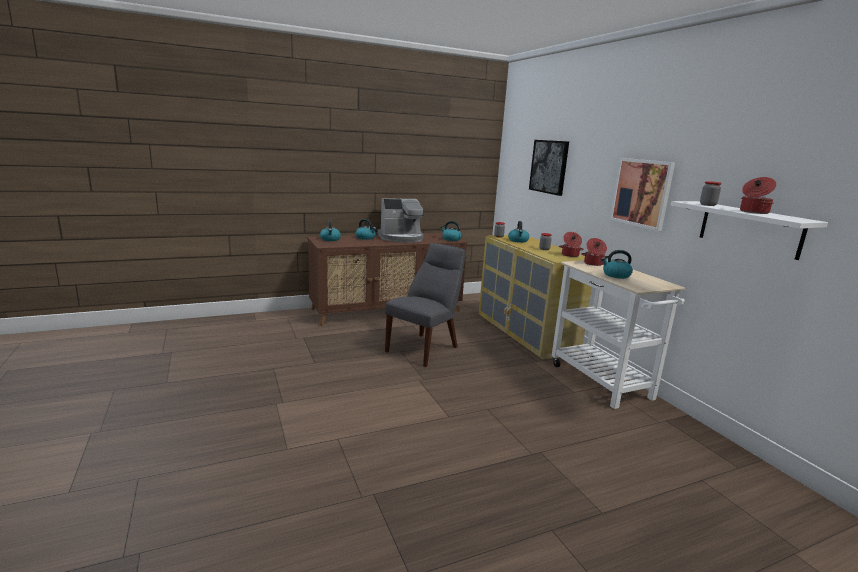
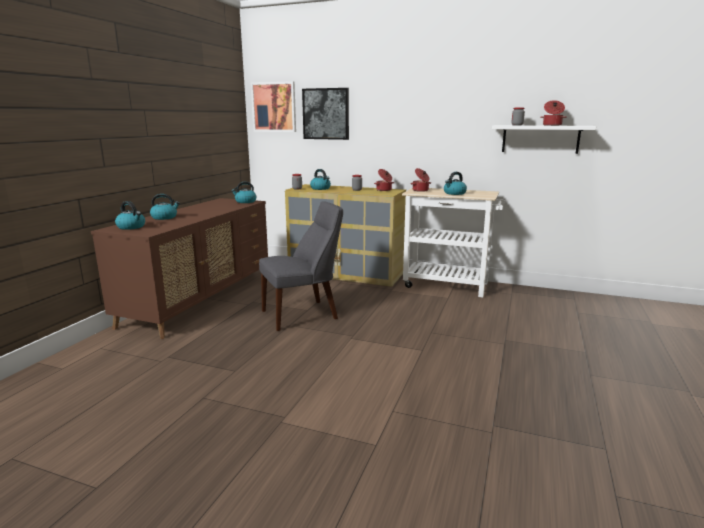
camera: 45 degrees left, 0 degrees up
(401, 238) = (200, 210): coffee machine -> none
(424, 348) = (303, 314): grey chair -> grey chair turned 75 degrees clockwise
(641, 193) = (441, 125): picture -> picture (274, 107)

